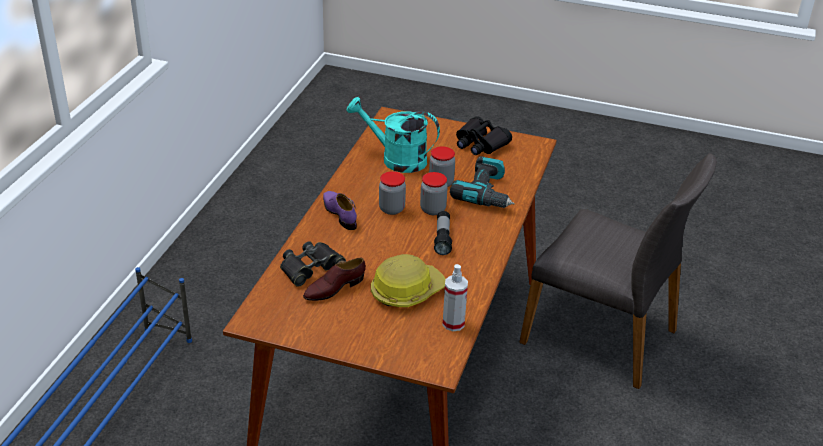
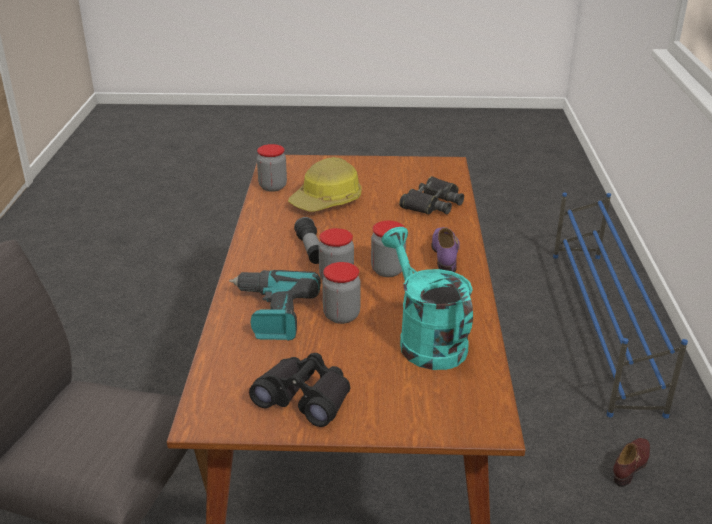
camera: 165 degrees right, 5 degrees down
(334, 288) = (397, 193): brown shoe -> brown shoe (631, 465)
(340, 213) = (445, 255): purple shoe -> purple shoe turned 135 degrees counterclockwise
(396, 159) = (425, 340): turquoise watering can -> turquoise watering can turned 120 degrees counterclockwise
(453, 323) = (273, 187): spray bottle -> jar

